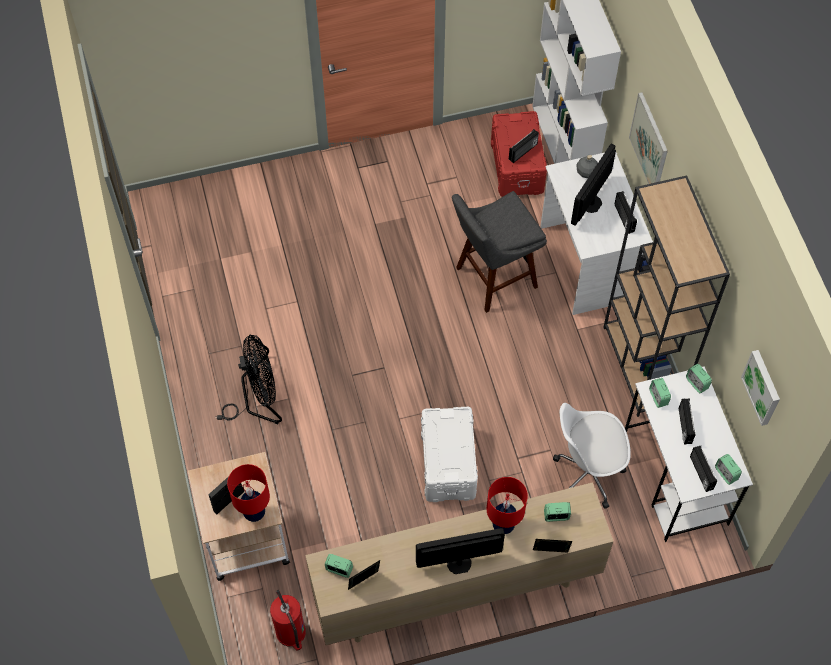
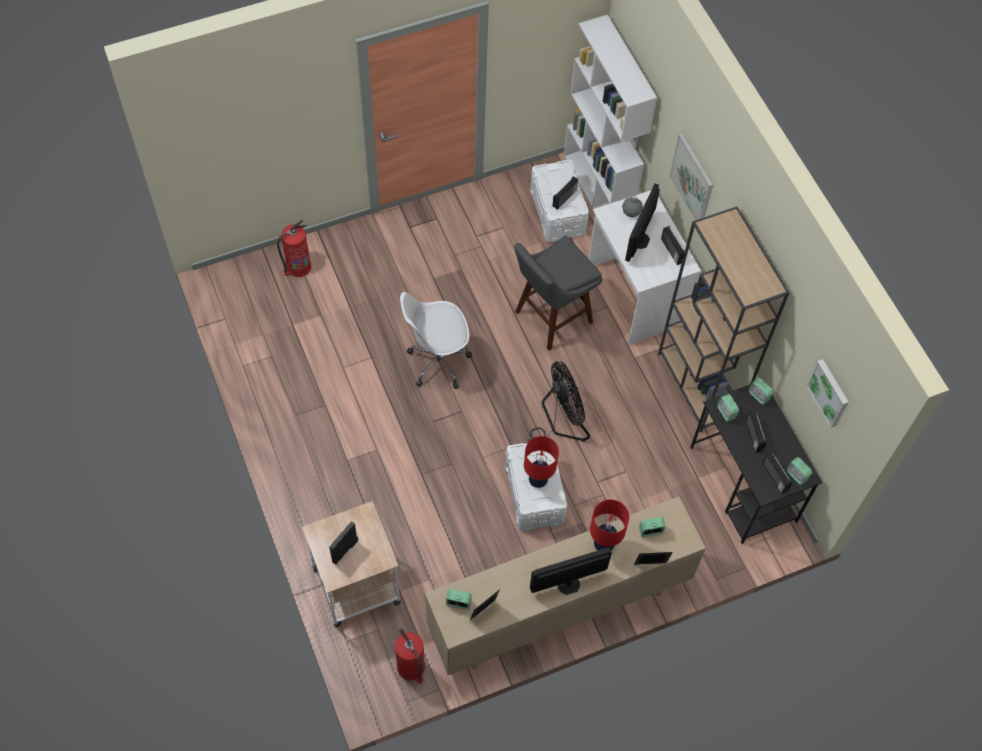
camera: 10 degrees left, 0 degrees up
(234, 199) = (298, 267): none -> fire extinguisher
(255, 512) = (371, 559): red table lamp -> red table lamp (538, 480)
(256, 395) = (346, 450): black fan -> black fan (558, 418)
(516, 166) = (557, 212): red storage box -> white storage box
(585, 475) = (661, 491): white office chair -> white office chair (437, 363)
(676, 478) = (743, 485): white desk -> black desk

